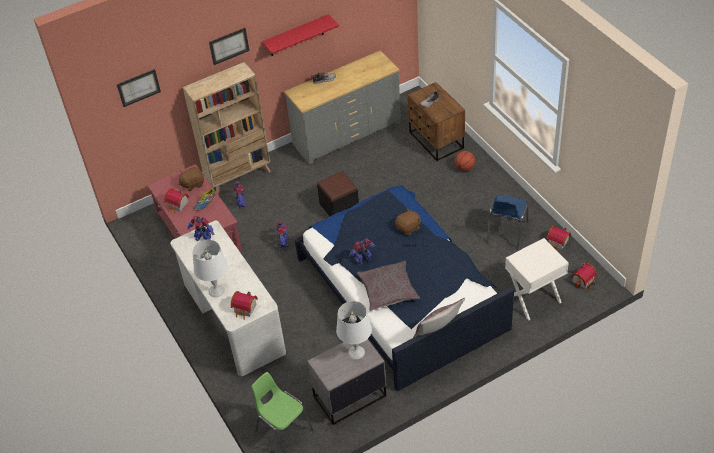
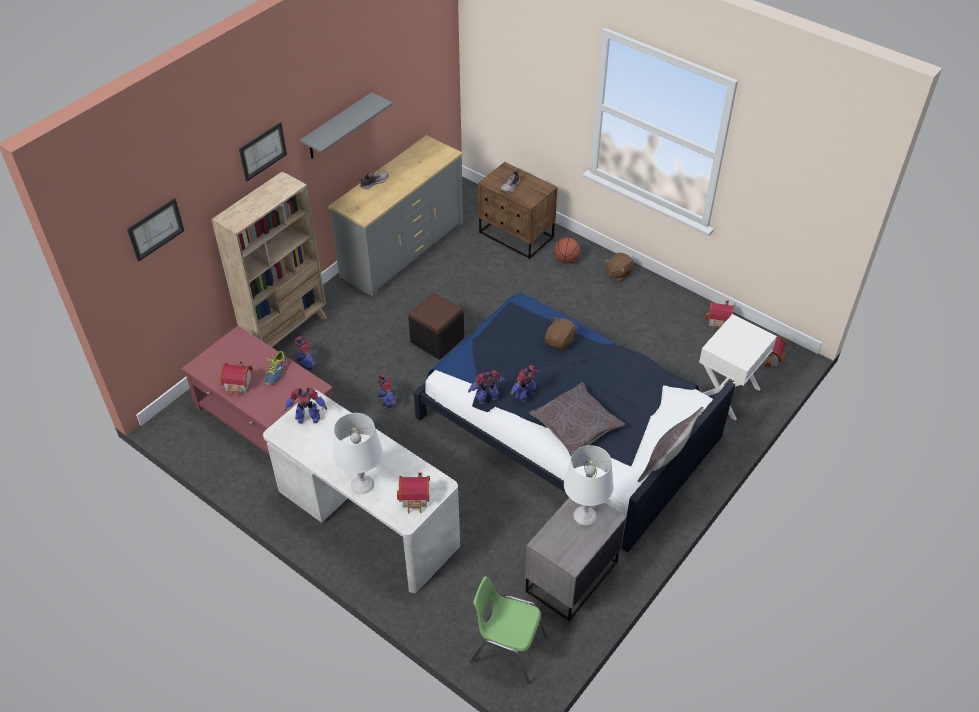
camera: 25 degrees left, 0 degrees up
(192, 184) = (246, 352): brown plush toy -> brown plush toy (618, 273)
(296, 36) = (337, 127): red shelf -> grey shelf
(336, 256) = (488, 398): none -> toy robot
(506, 233) = (654, 323): blue chair -> none

